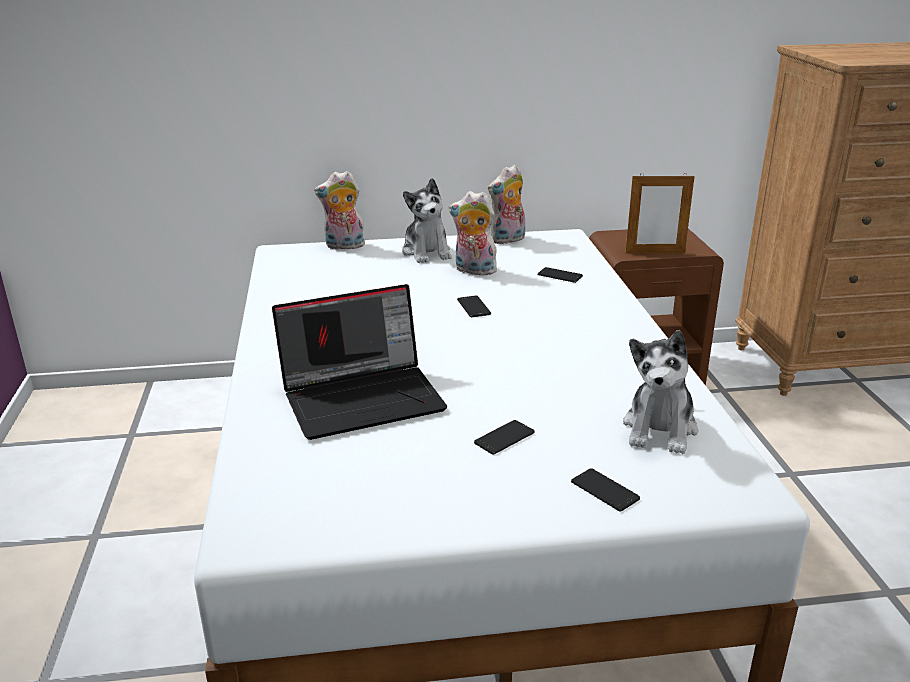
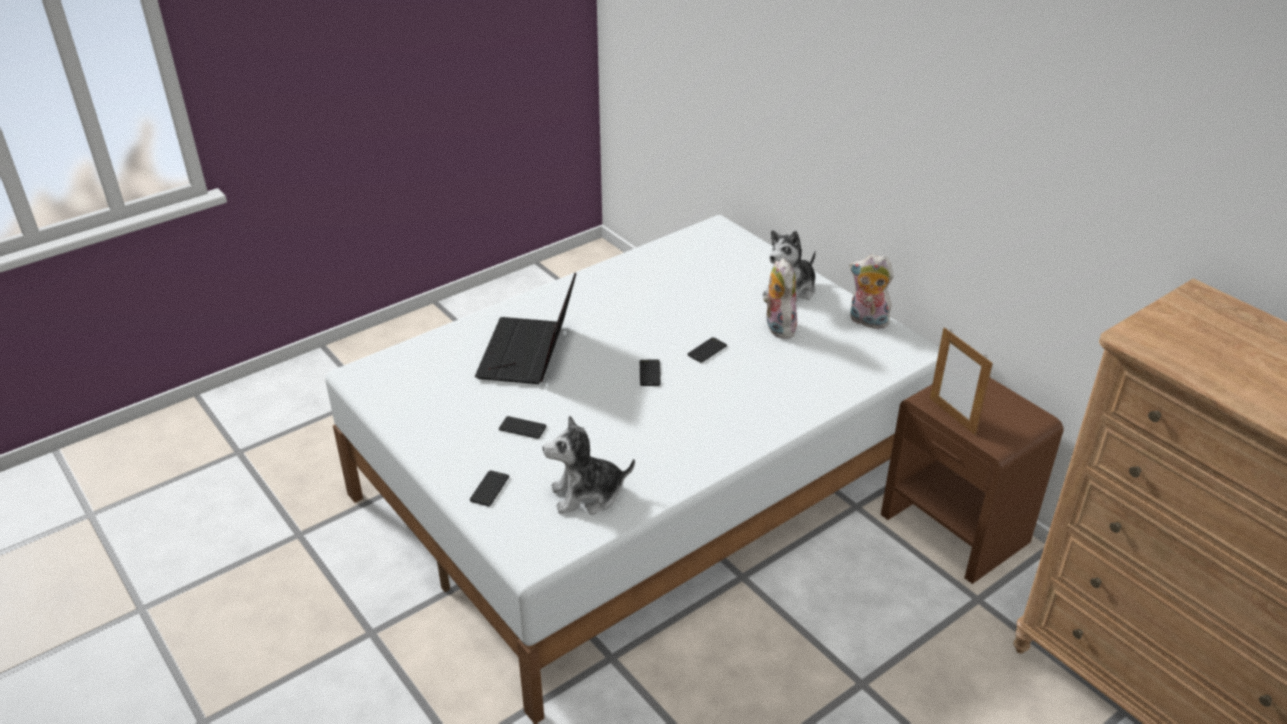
camera: 60 degrees right, 10 degrees up
(344, 246) = (758, 249): plush toy -> none
(364, 397) = (529, 354): laptop -> laptop turned 60 degrees clockwise
(559, 275) = (816, 373): phone -> phone (650, 373)

